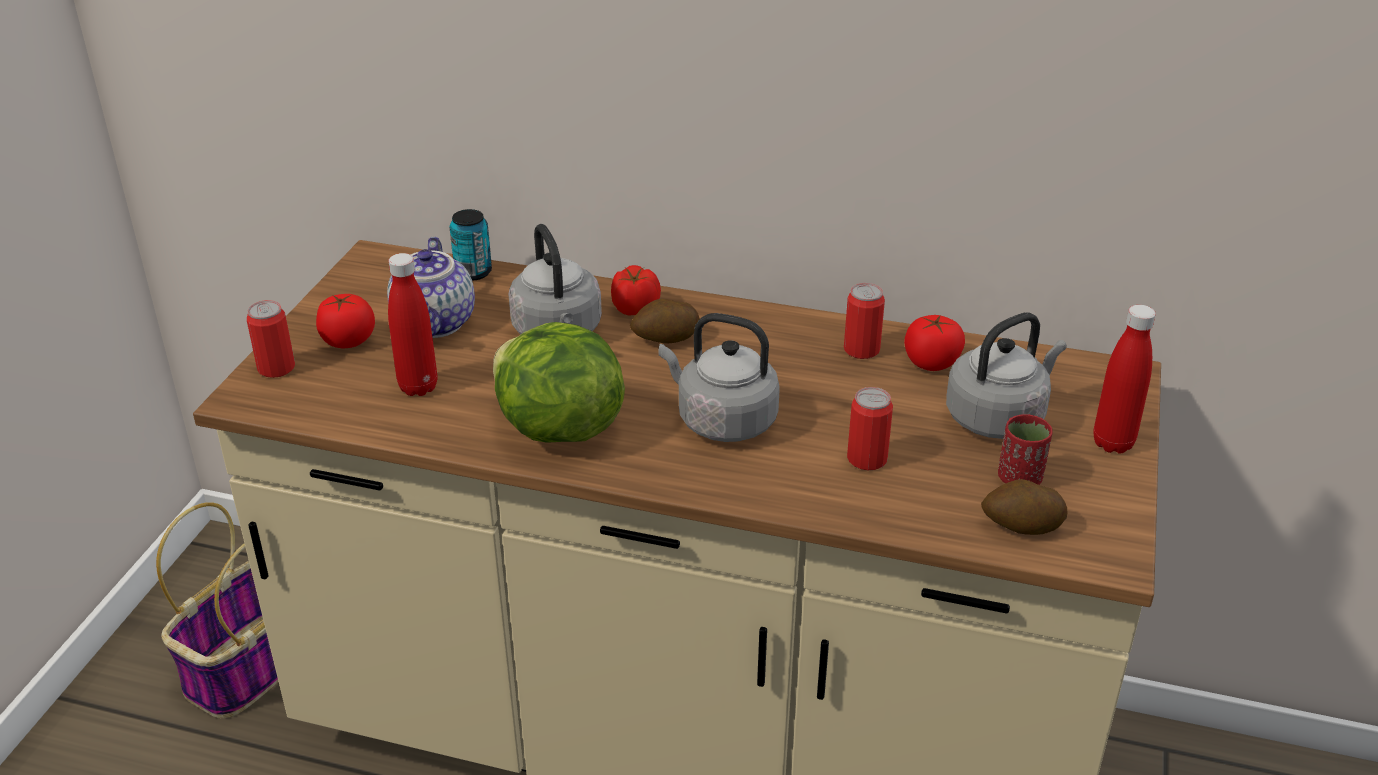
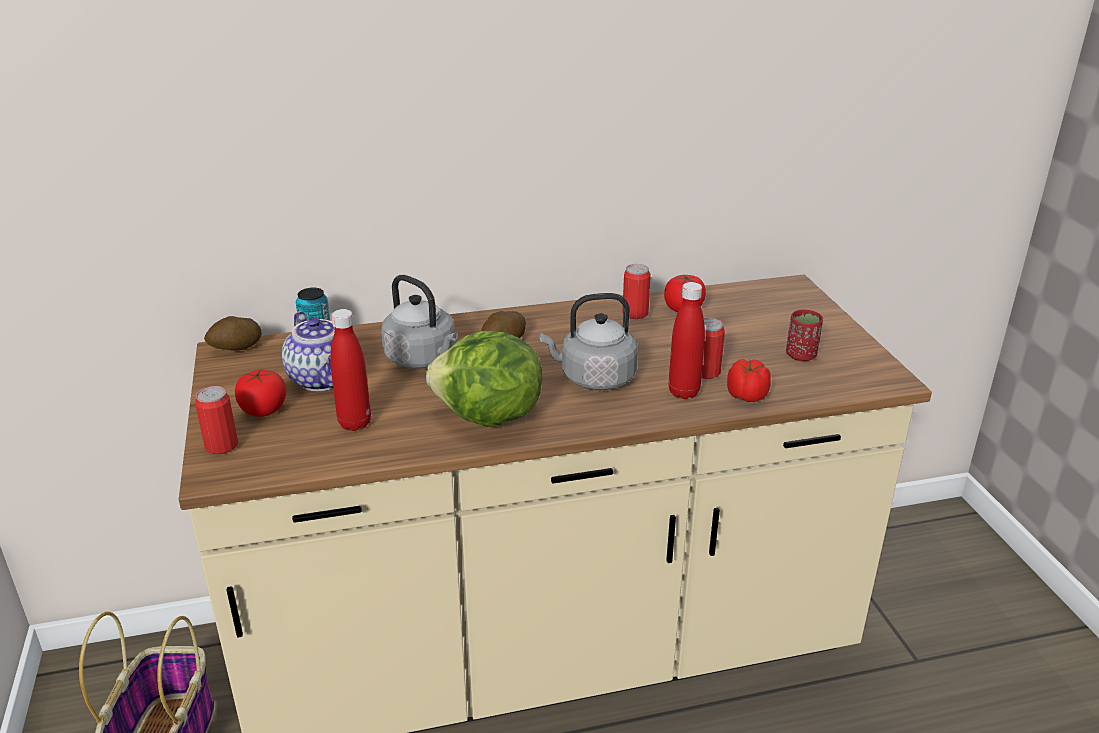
camera: 30 degrees left, 5 degrees down
(634, 309) = (462, 331): tomato -> tomato (747, 396)
(998, 417) = (753, 327): grey kettle -> none
(1021, 526) = (829, 380): potato -> potato (236, 348)
(1113, 443) = (827, 322): red bottle -> red bottle (683, 392)

